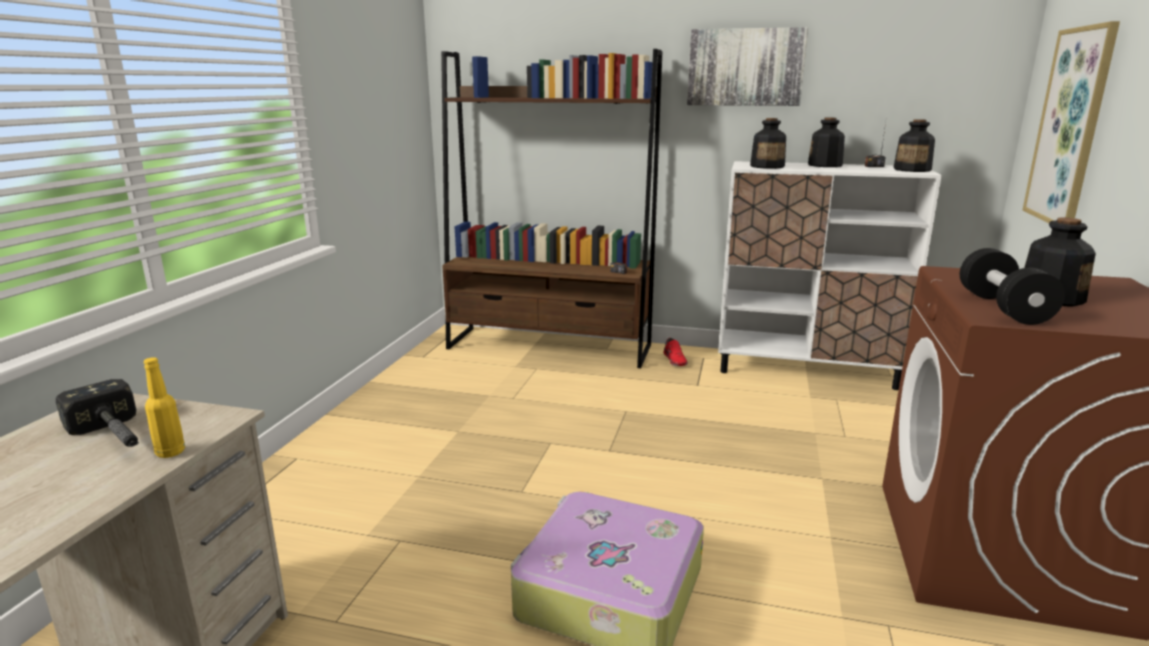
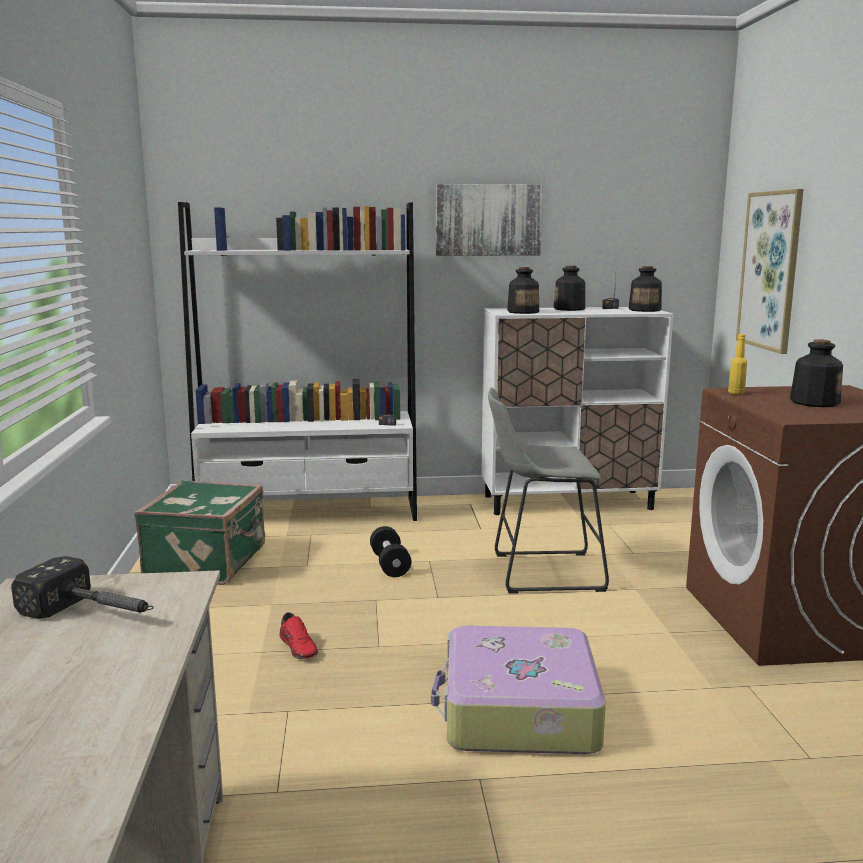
camera: 20 degrees left, 5 degrees down
(170, 452) = (174, 615): yellow bottle -> yellow bottle (736, 393)
(434, 383) = (208, 563): none -> green suitcase
(549, 347) = (310, 512): brown bookcase -> white bookcase
(675, 360) = (445, 509): red shoe -> red shoe (299, 647)
(729, 441) = (540, 572): none -> grey stool
(1003, 308) = (792, 411): black dumbbell -> black dumbbell (390, 564)

